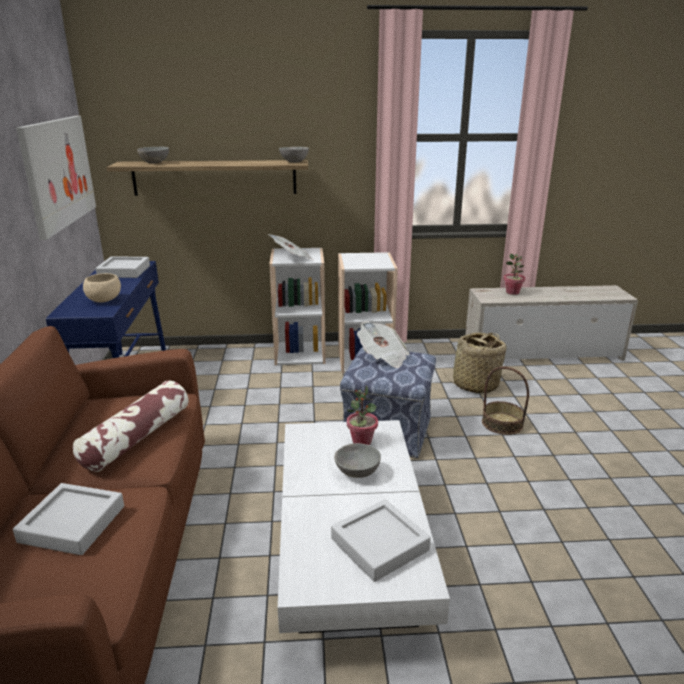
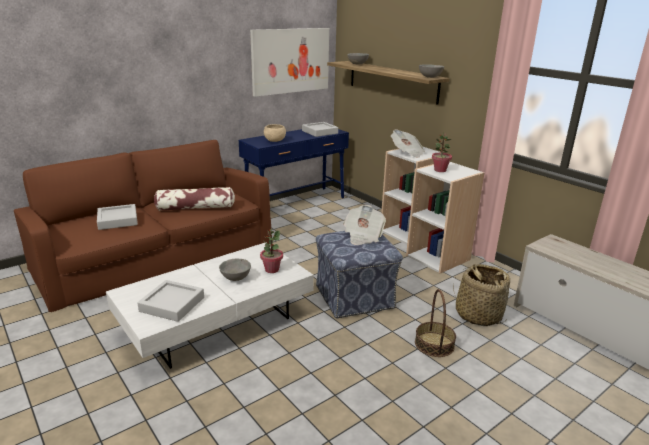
camera: 55 degrees right, 0 degrees up
(512, 292) = (582, 253): potted plant -> potted plant (440, 170)

